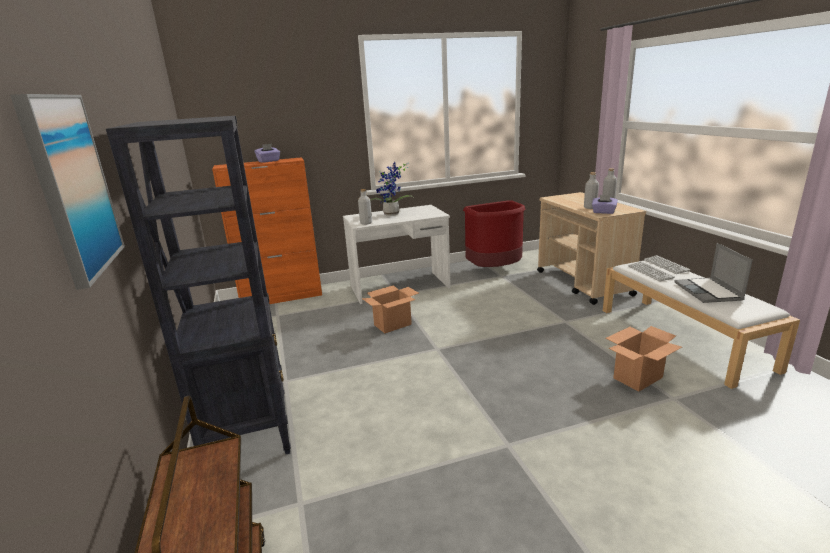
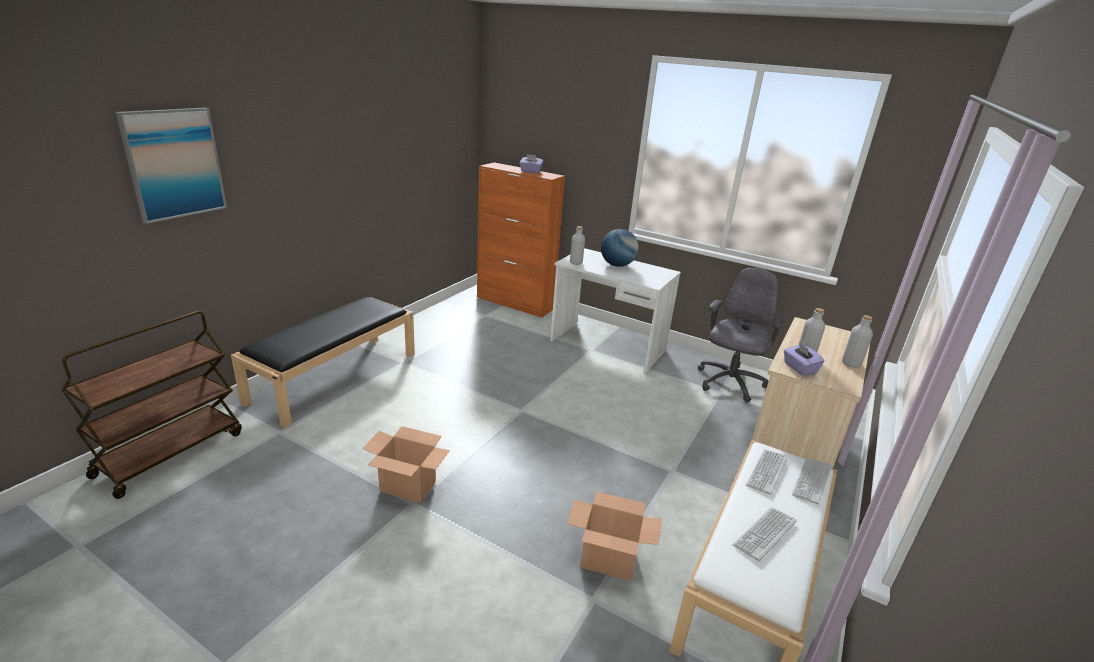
camera: 45 degrees right, 5 degrees up
(249, 430) = (335, 376): black bookcase -> black bench
(392, 214) = (617, 265): potted plant -> globe
(393, 324) = (535, 371): cardboard box -> cardboard box (408, 486)
(495, 270) = (729, 383): red trash can -> grey office chair
(709, 292) = (764, 534): laptop -> keyboard

